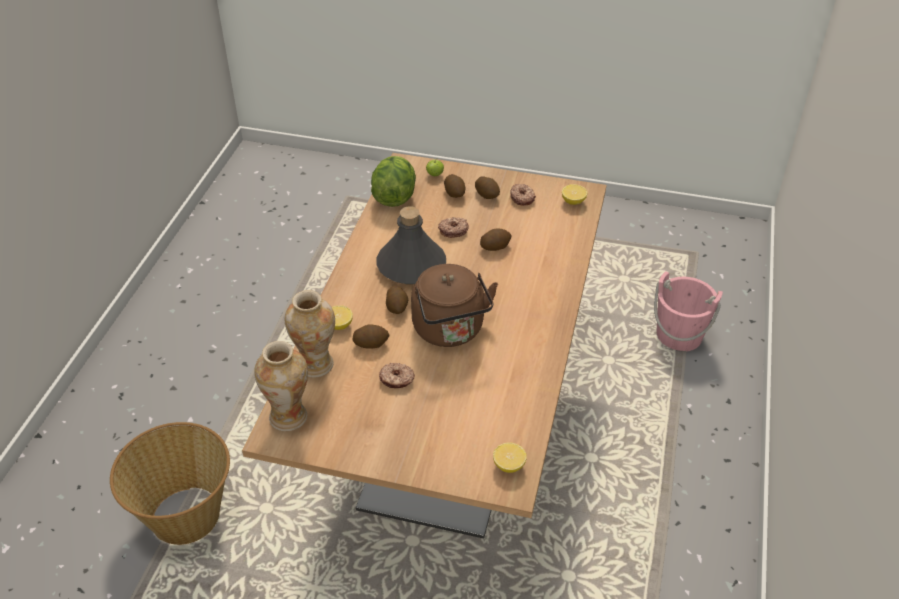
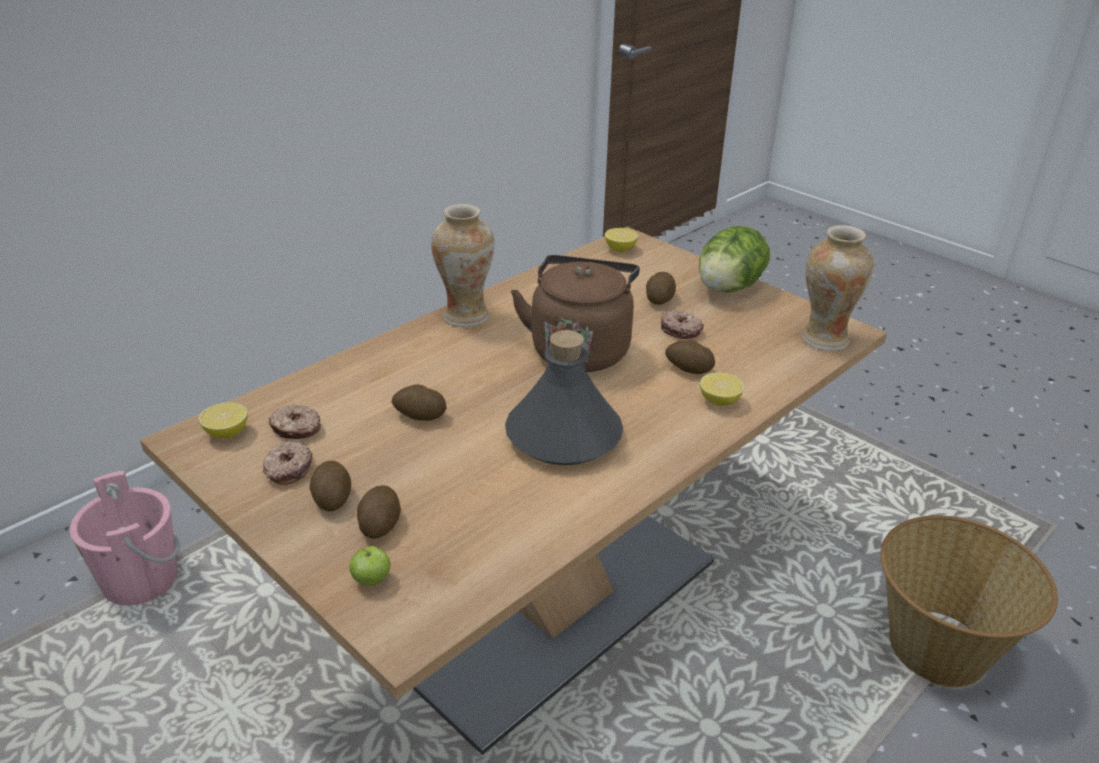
camera: 150 degrees left, 10 degrees down
(316, 364) = (771, 372): vase -> vase (465, 316)
(394, 197) = (490, 564): lettuce -> lettuce (728, 288)
(397, 307) = (626, 394): potato -> potato (659, 299)
(453, 230) = (452, 462): donut -> donut (296, 429)

